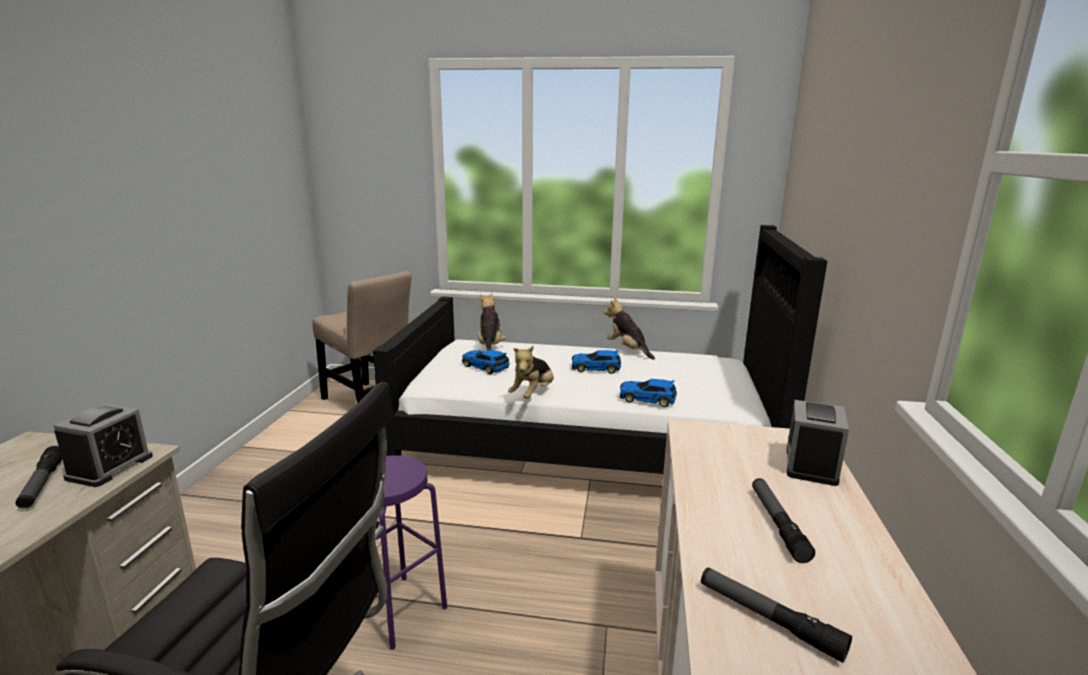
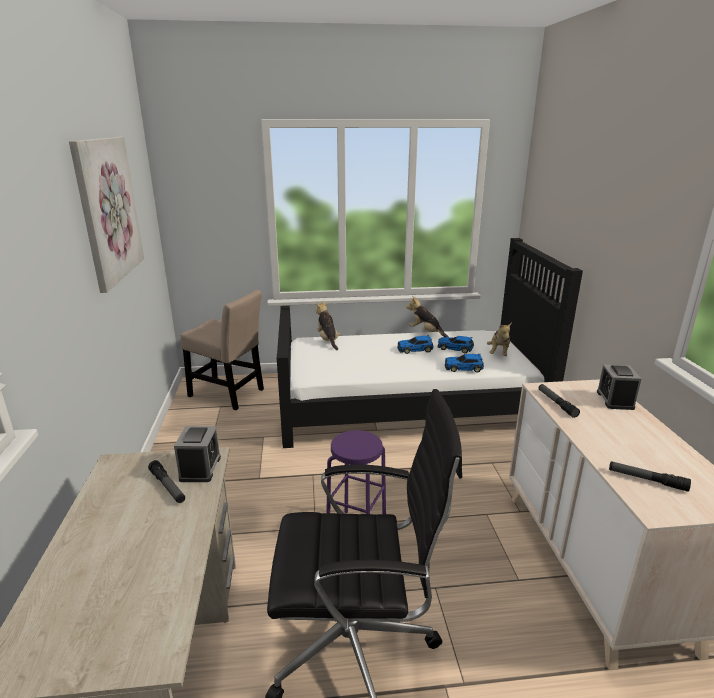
camera: 15 degrees left, 5 degrees up
(186, 144) = (108, 209): none -> picture
(486, 367) = (339, 358): toy car -> toy car (455, 348)
(533, 394) = (387, 374): plush toy -> plush toy (498, 353)
(777, 524) = (620, 434): flashlight -> flashlight (556, 403)

